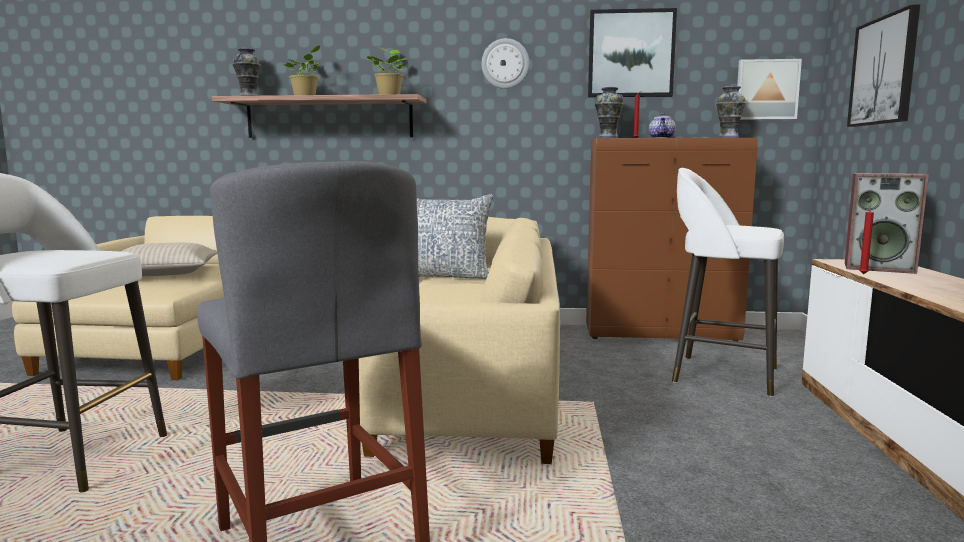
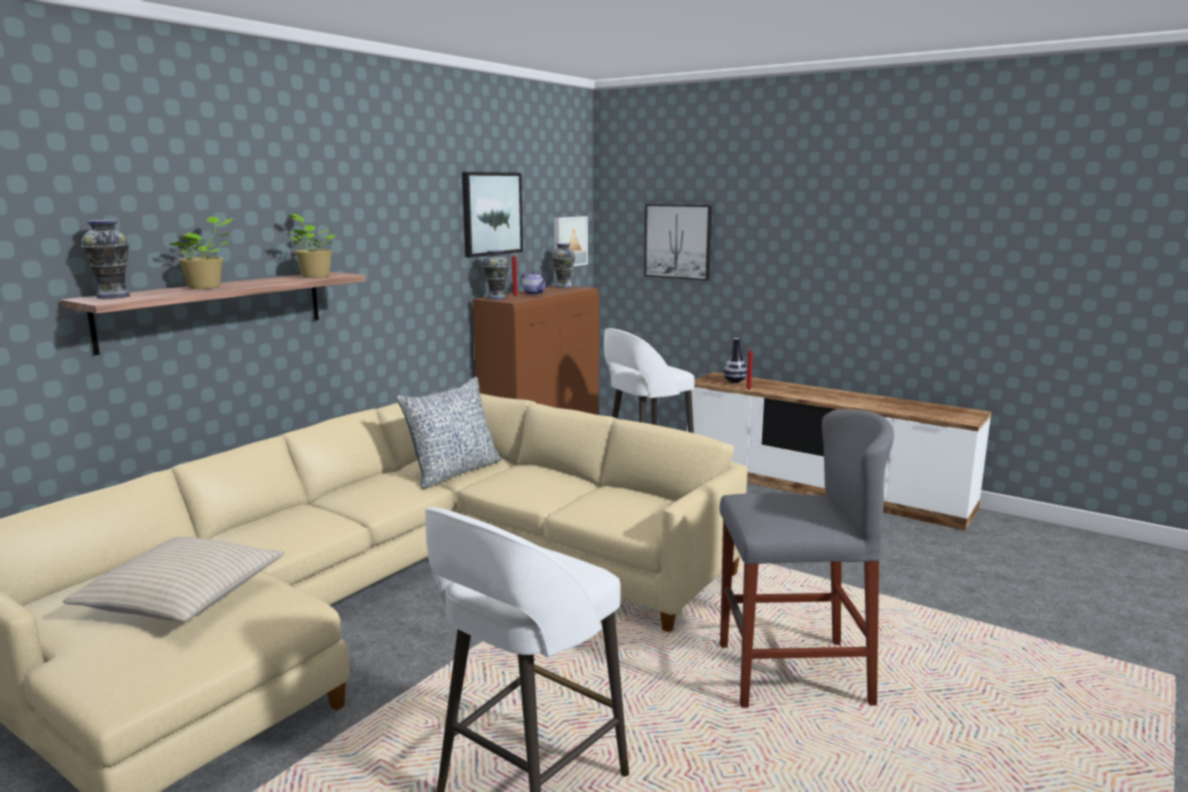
camera: 60 degrees left, 5 degrees up
(505, 63) = (399, 226): wall clock -> none
(880, 268) = (734, 381): speaker -> vase

